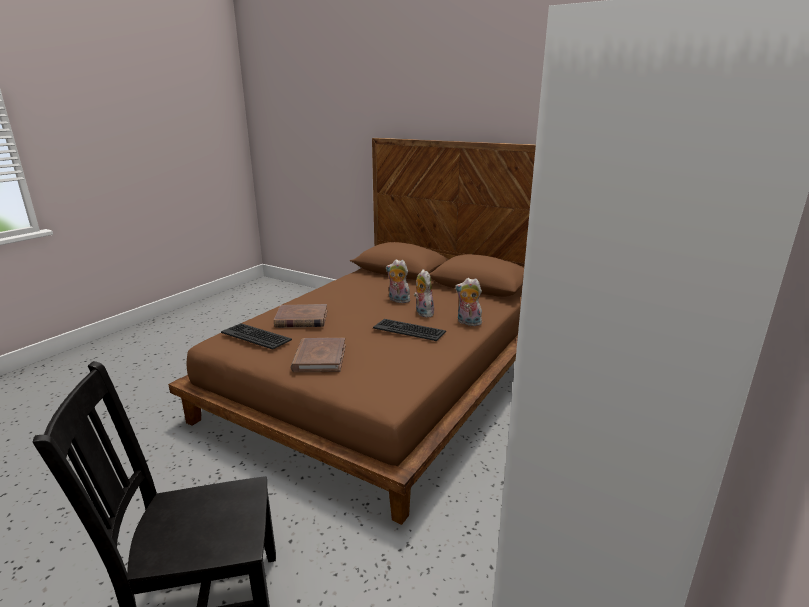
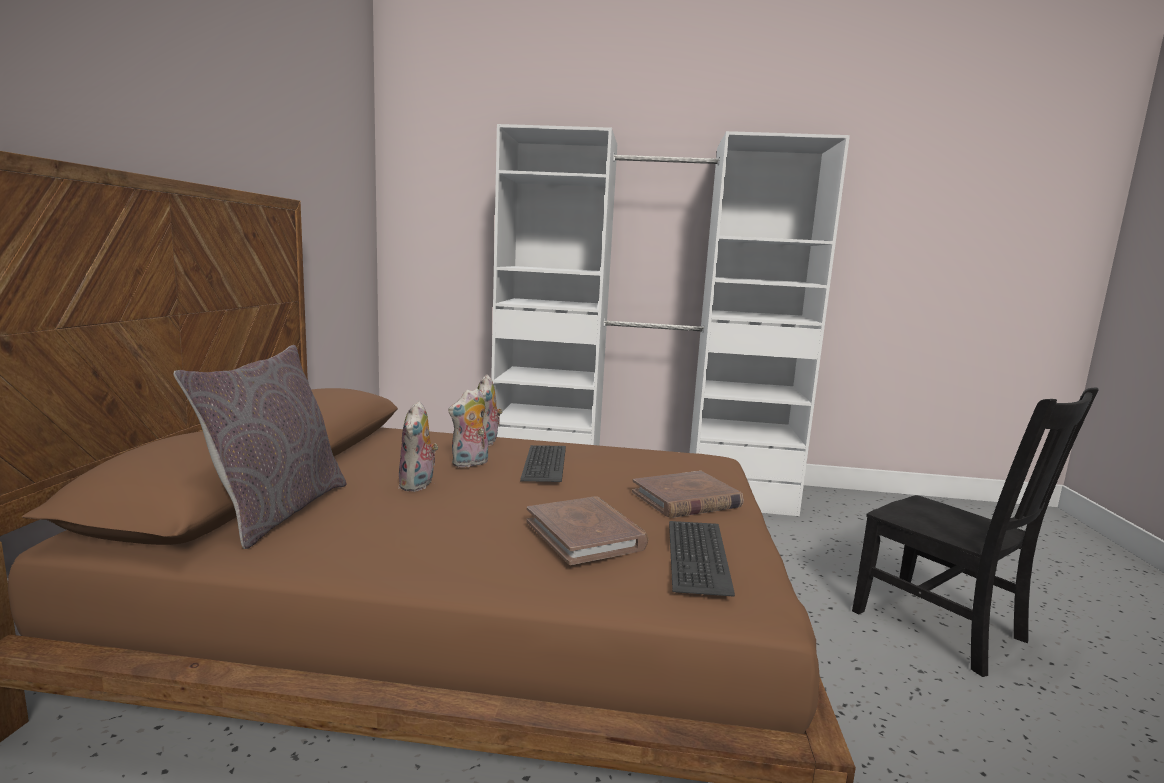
camera: 115 degrees left, 10 degrees down
(386, 279) = (276, 510): none -> grey pillow

